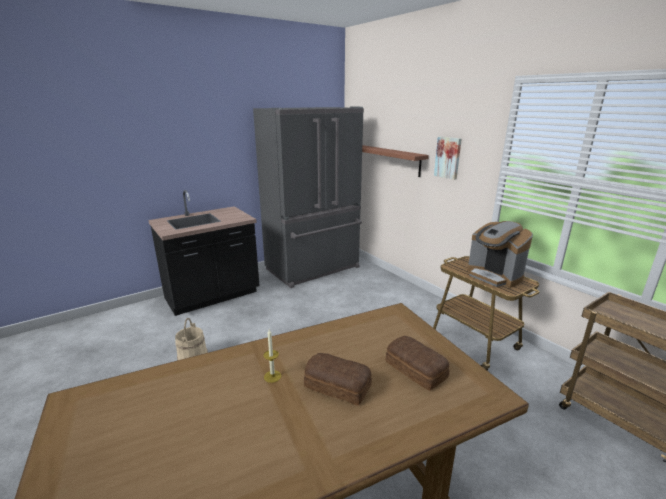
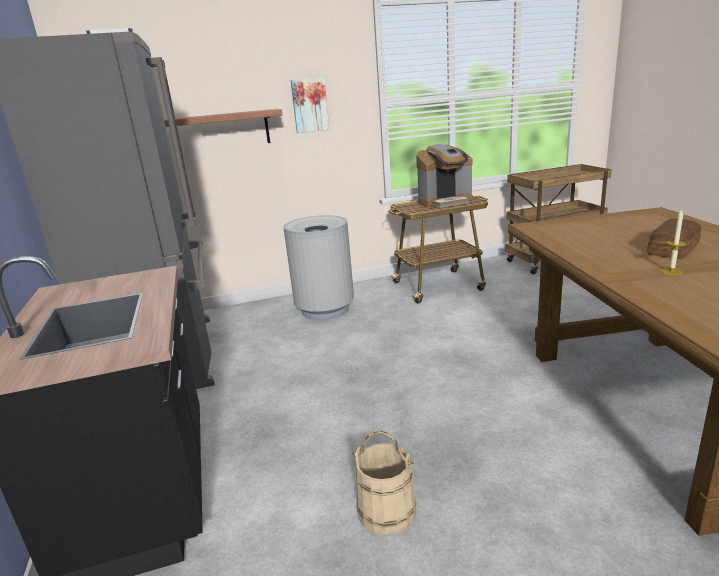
camera: 70 degrees left, 0 degrees up
(394, 300) = (325, 309): none -> grey trash can
(416, 370) = (634, 226): bread -> none

